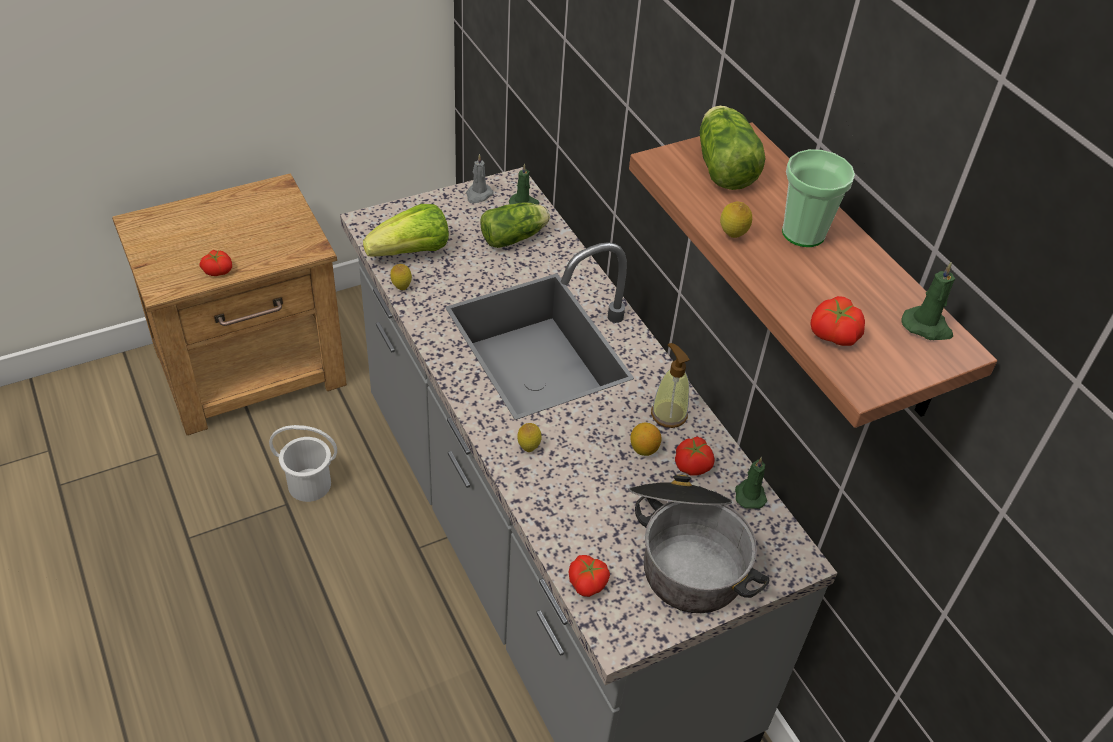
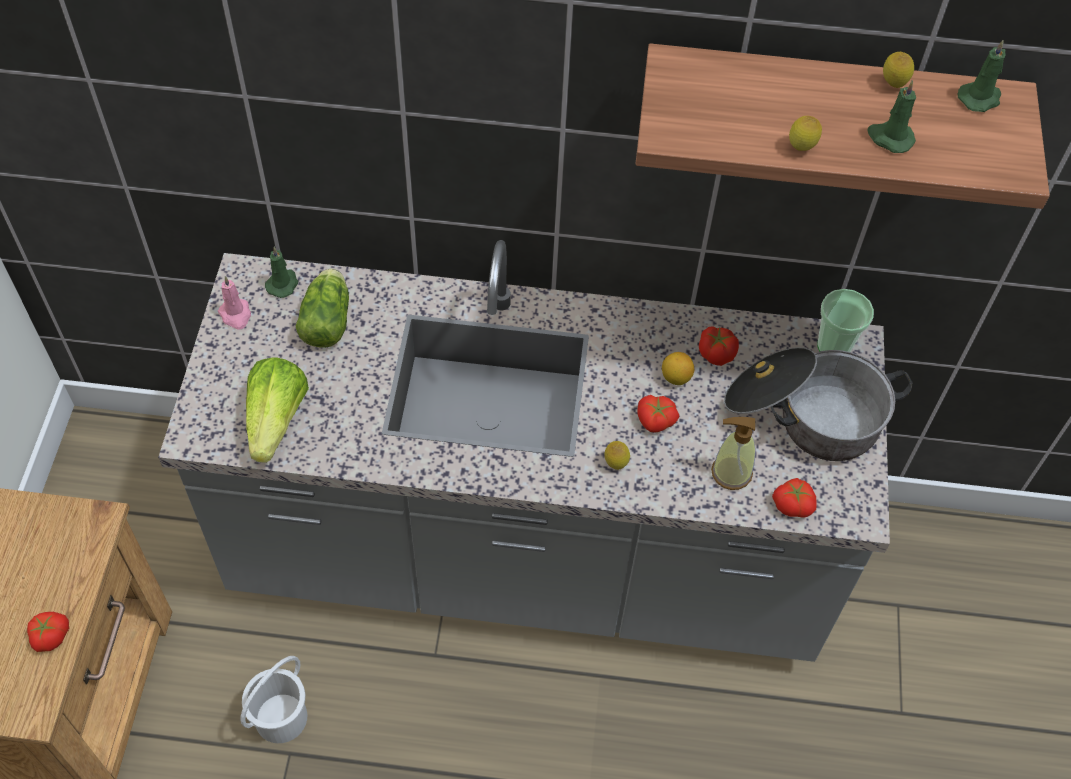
camera: 55 degrees left, 10 degrees up
(401, 287) = (323, 457): lemon -> lemon (893, 85)
(478, 195) = (236, 315): grey candle -> pink candle
(668, 414) = (648, 335): soap dispenser -> soap dispenser (731, 472)
(723, 165) = (699, 98): lettuce -> none
(749, 495) = (773, 333): green candle -> green candle (889, 138)
(803, 233) = (825, 102): cup -> cup (834, 346)
(832, 334) = (957, 158): tomato -> tomato (655, 421)

